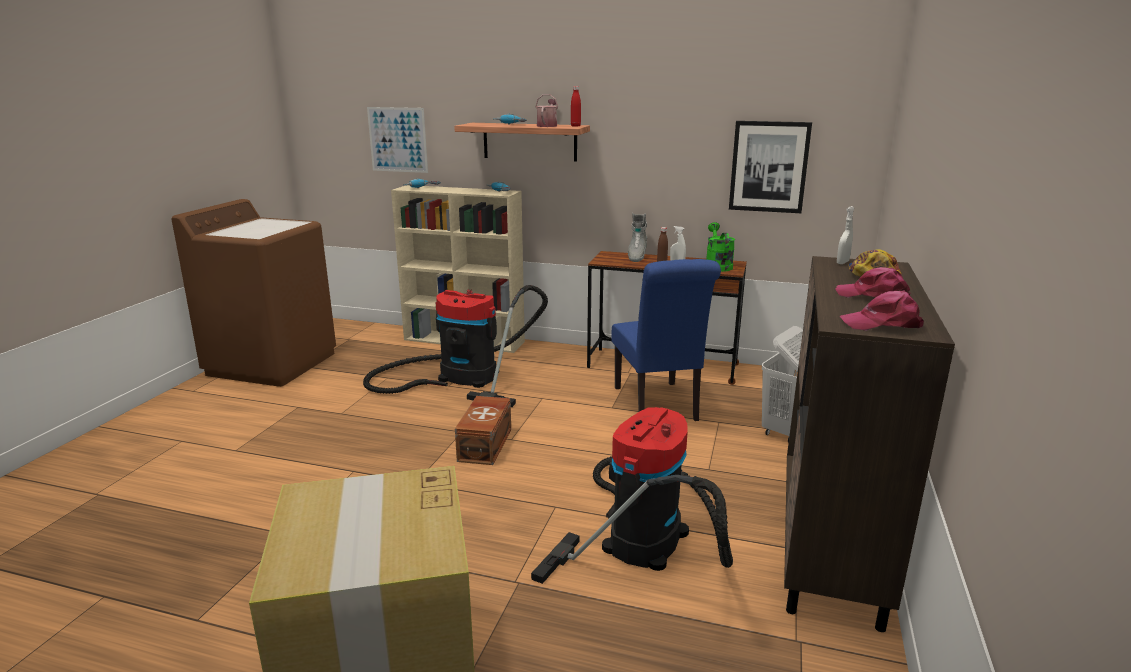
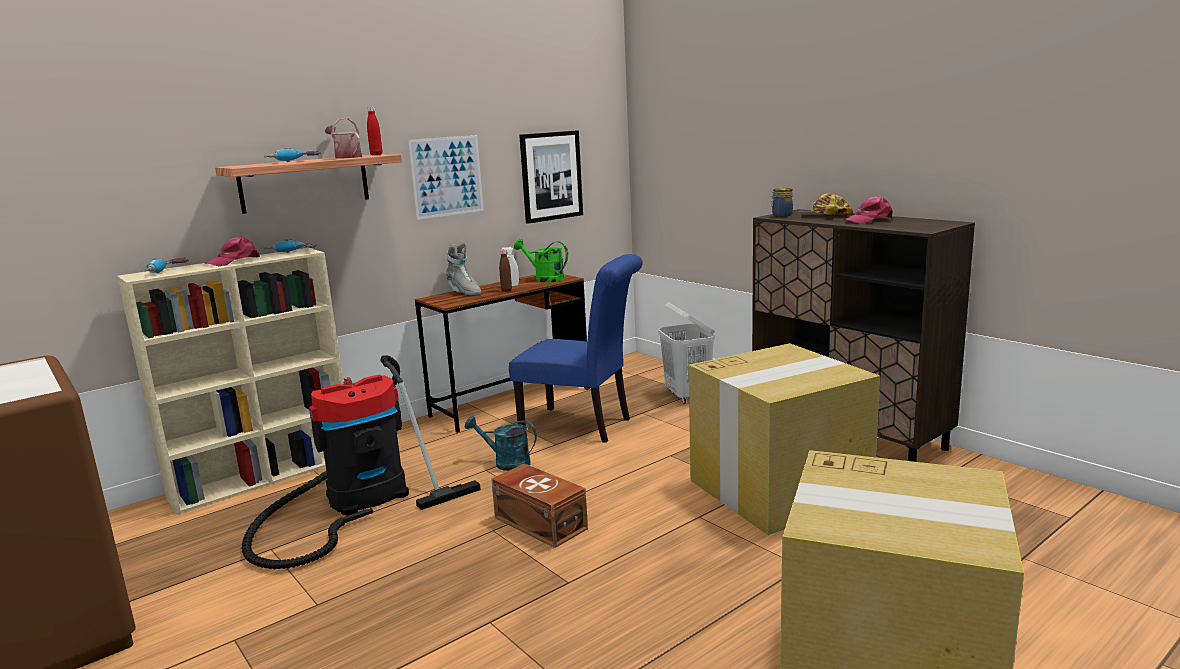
camera: 55 degrees left, 5 degrees down
(397, 139) = (81, 208): picture -> picture (447, 176)
(560, 401) = (506, 463): none -> turquoise watering can
(647, 534) = (780, 489): vacuum cleaner -> cardboard box
(842, 262) = (781, 215): white spray bottle -> jar
(882, 324) = (928, 225): pink cap -> pink cap (234, 261)

